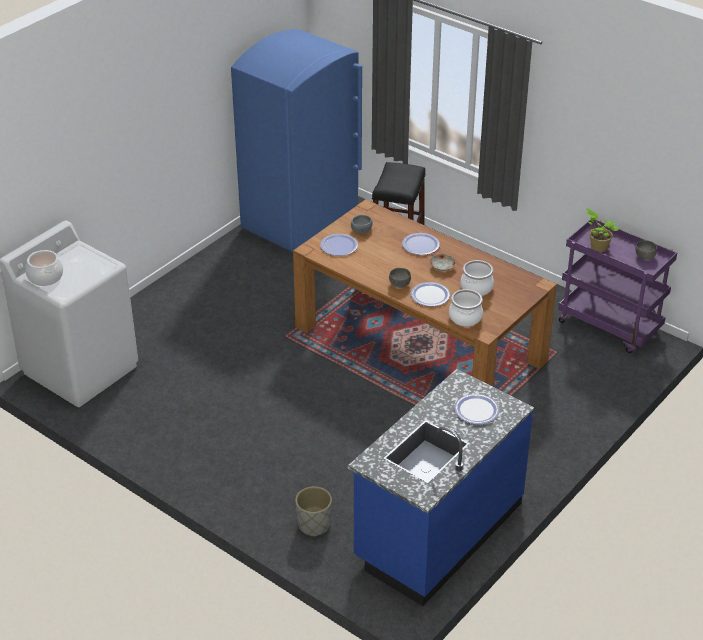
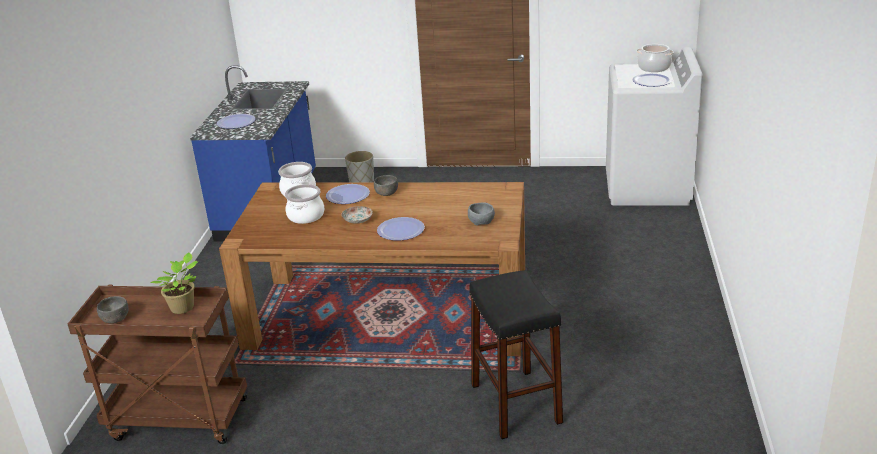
camera: 150 degrees right, 10 degrees down
(301, 221) = (678, 389): blue fridge -> none
(339, 246) = (484, 200): plate -> plate (651, 81)
(610, 326) = (177, 420): purple cart -> brown cart

